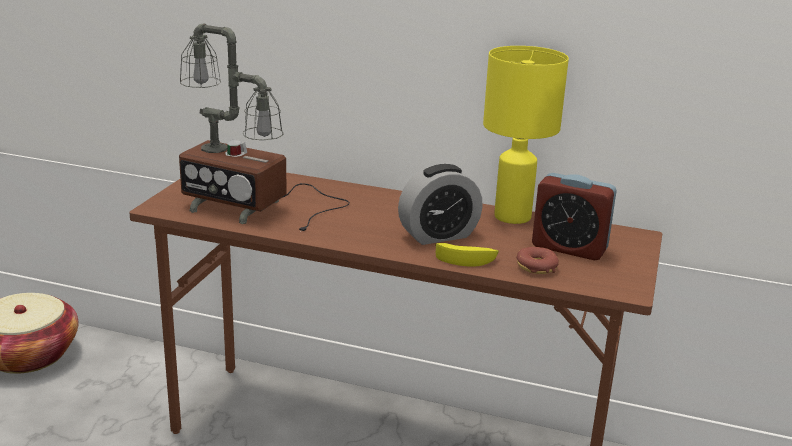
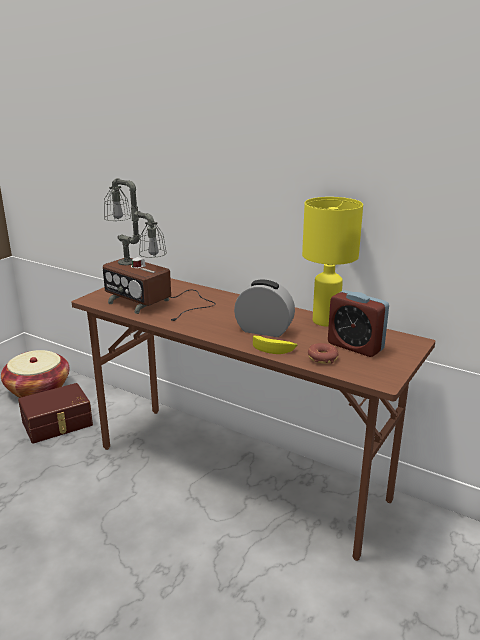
camera: 15 degrees right, 0 degrees up
(83, 405) = (58, 424): none -> brown storage box
(438, 235) = (264, 330): alarm clock -> alarm clock turned 150 degrees counterclockwise

